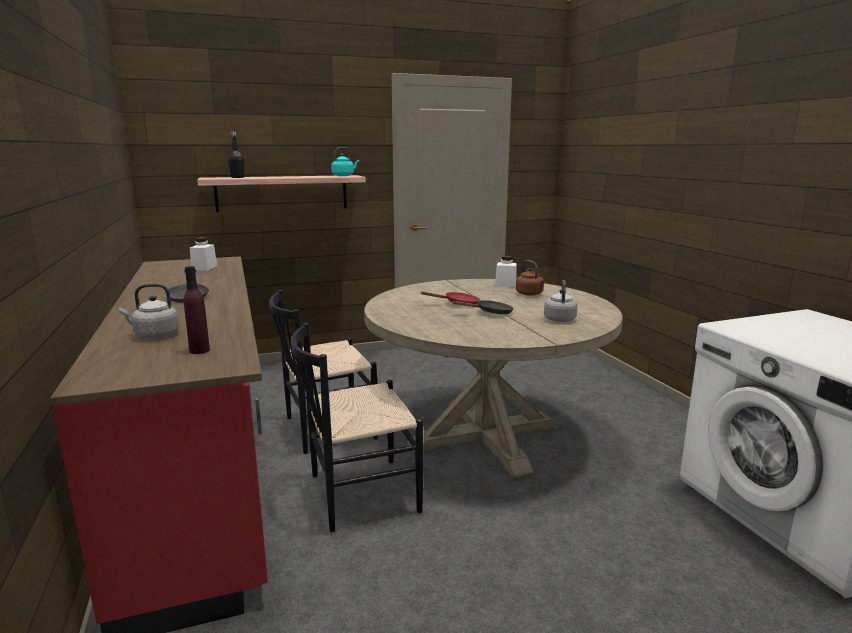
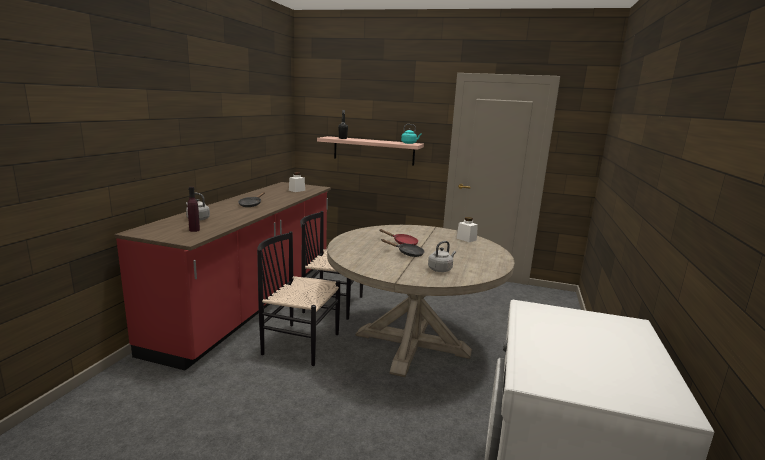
camera: 35 degrees right, 0 degrees up
(530, 294) = (466, 249): brown kettle -> none

